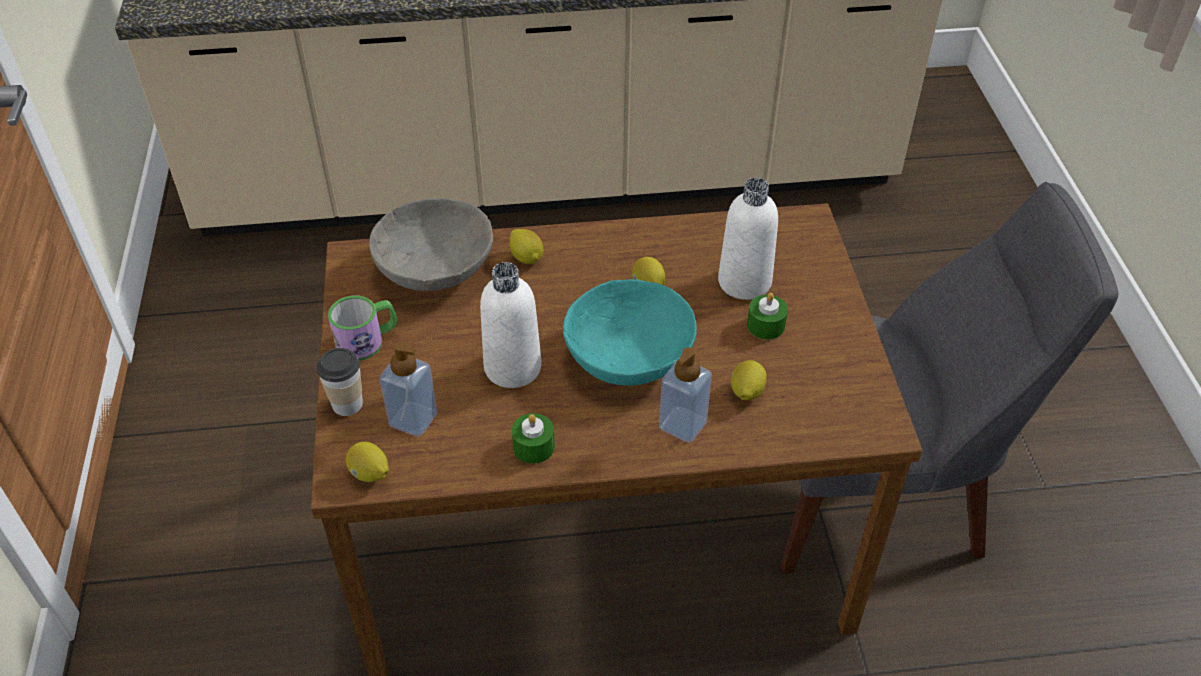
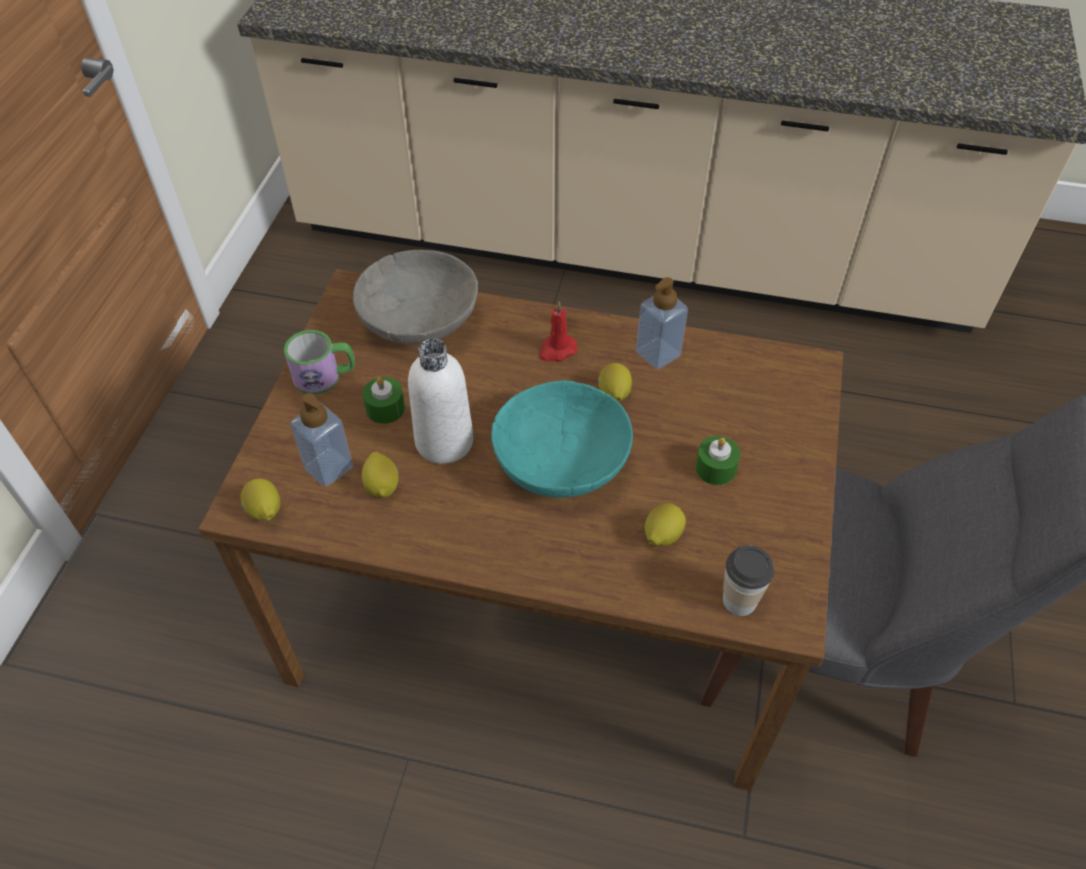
camera: 20 degrees right, 5 degrees up
(347, 403) = (278, 434): cup -> cup (739, 600)
(526, 257) = (510, 332): lemon -> lemon (382, 486)
(533, 446) = (426, 529): green candle -> green candle (385, 408)
(578, 263) = (557, 350): none -> red candle
(683, 425) = (581, 551): soap dispenser -> soap dispenser (658, 354)
(744, 282) = (714, 415): white bottle -> none

